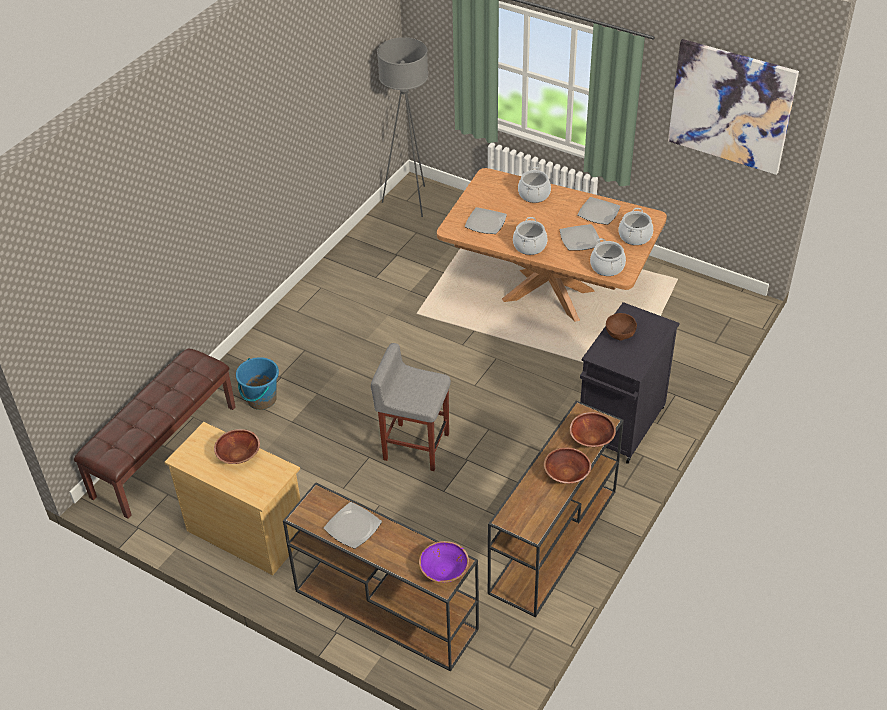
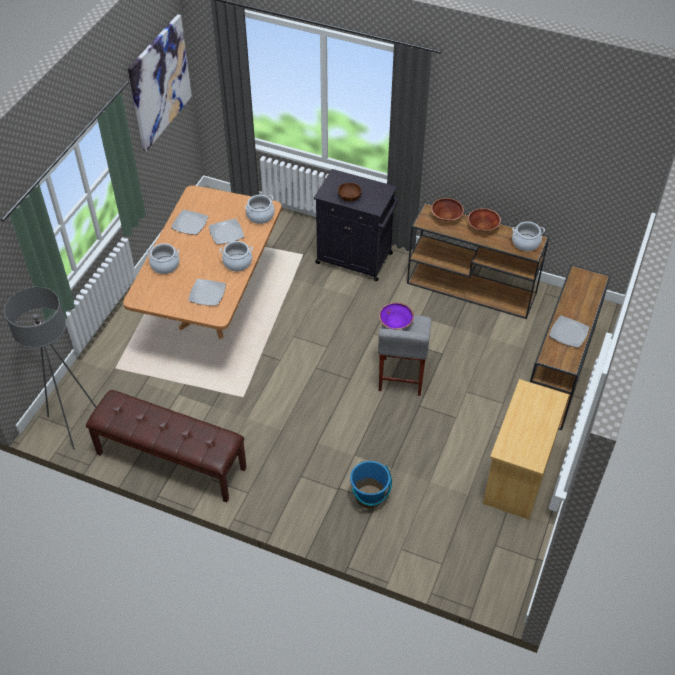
camera: 100 degrees left, 5 degrees up
(164, 450) = (447, 562): brown bench -> brown bench (170, 461)
(239, 455) = (519, 421): brown bowl -> none
(444, 570) = (586, 279): purple bowl -> purple bowl (395, 322)
(634, 236) = (220, 202): cooking pot -> cooking pot (526, 243)

